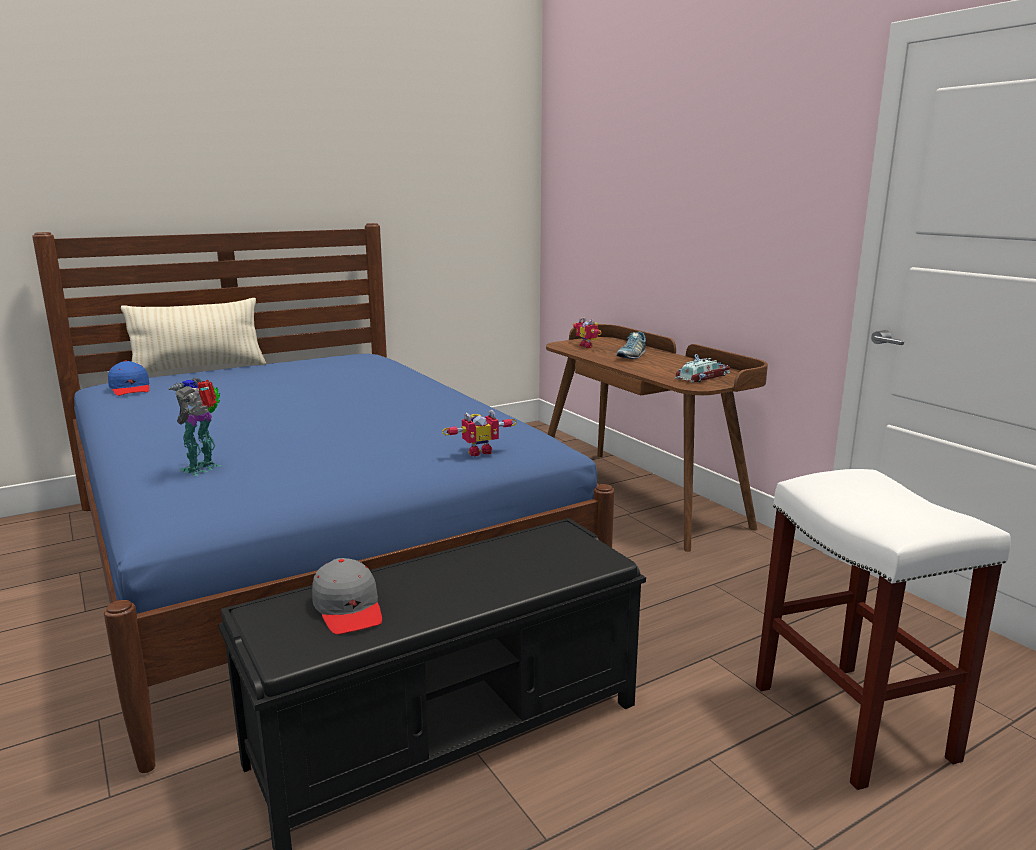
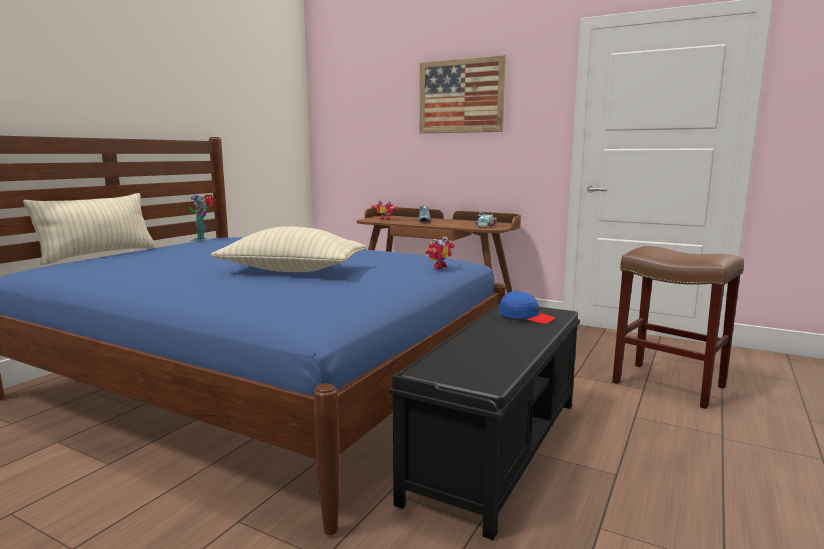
camera: 30 degrees left, 5 degrees down
(130, 388) = (70, 268): blue cap -> blue cap (526, 317)
(204, 468) = (278, 295): toy robot -> toy robot (202, 239)
(297, 429) = (292, 270): none -> beige pillow
(348, 608) = (474, 357): grey cap -> none
(710, 161) = (461, 96): none -> picture
(854, 723) = (670, 385): white stool -> brown stool

